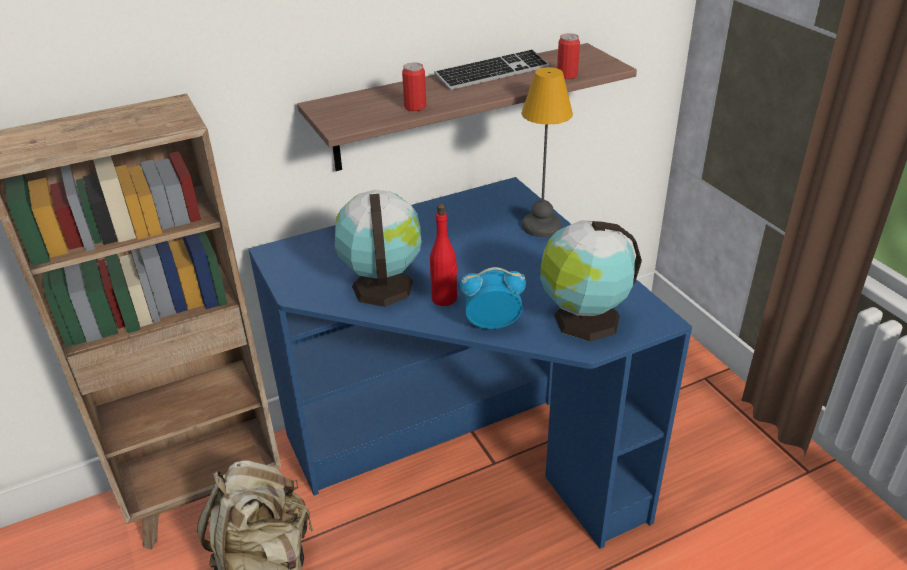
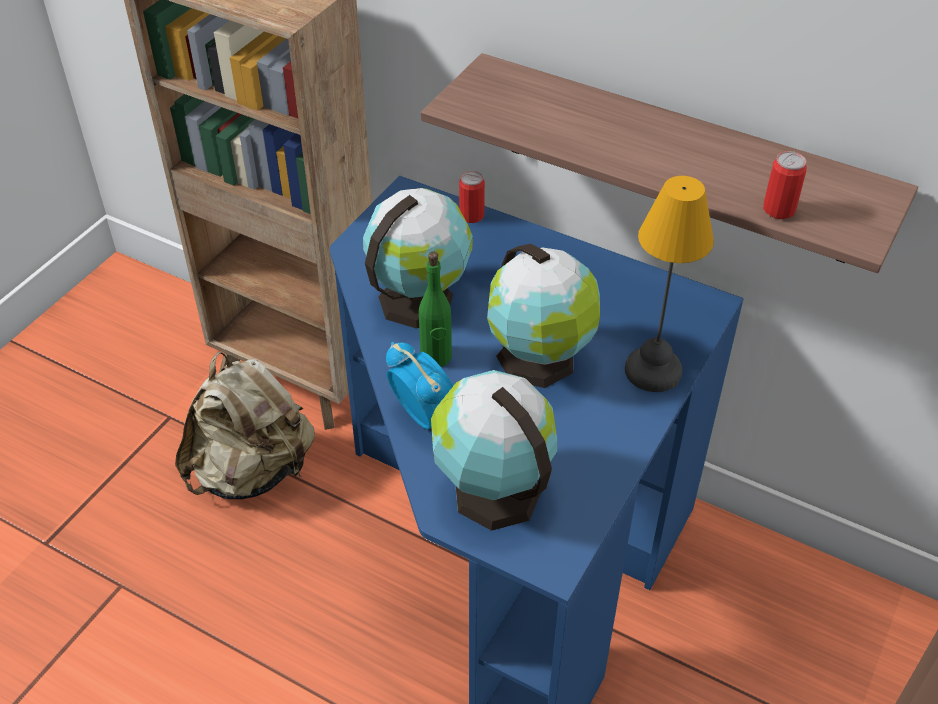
camera: 55 degrees right, 10 degrees up
(415, 107) = (553, 132): can -> can (471, 216)
(444, 299) = (436, 357): red bottle -> green bottle
(492, 73) = (713, 147): keyboard -> none
(492, 260) = (540, 361): none -> globe

